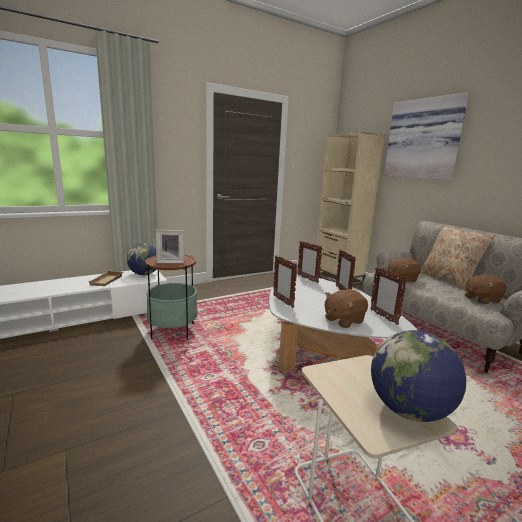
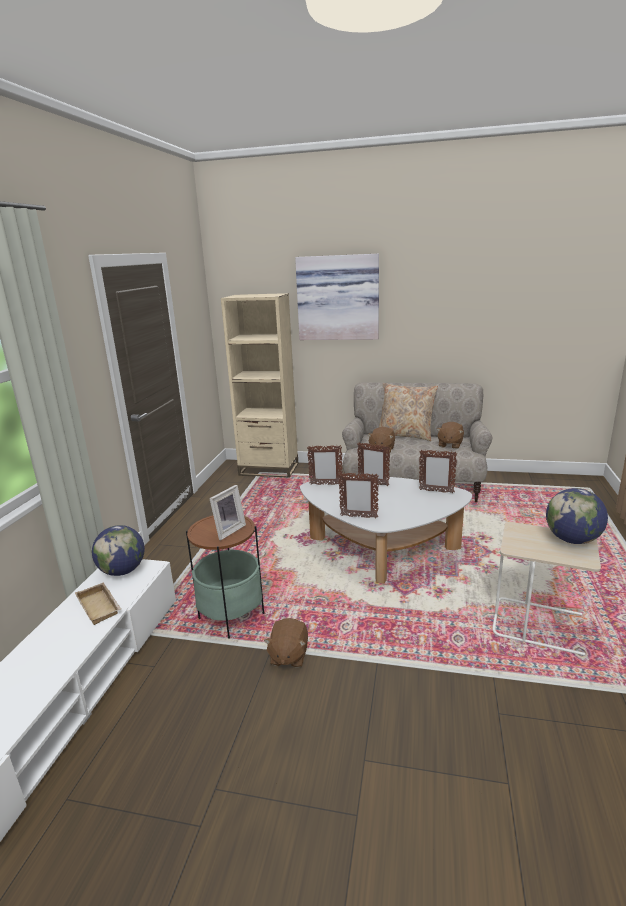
camera: 45 degrees left, 5 degrees up
(343, 320) = (423, 508): brown plush toy -> brown plush toy (288, 655)

